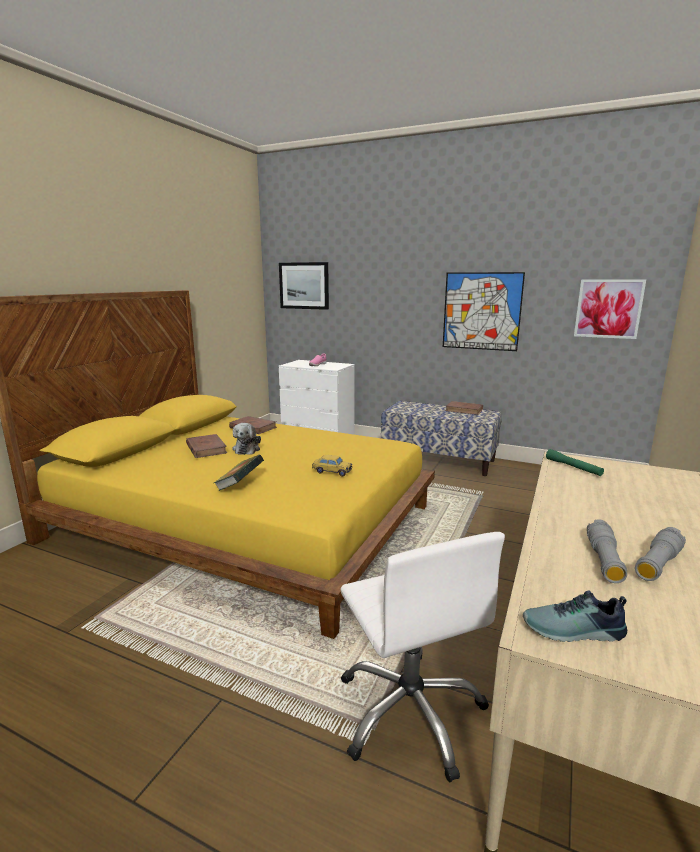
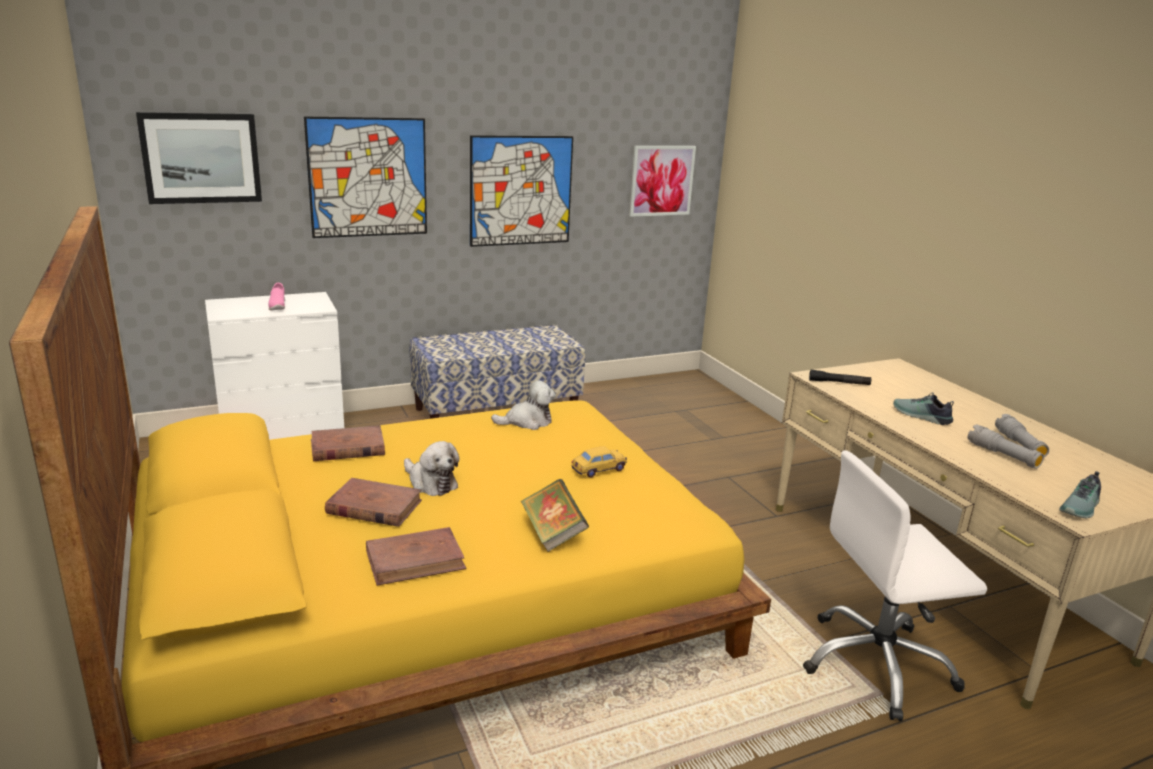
camera: 50 degrees left, 5 degrees up
(354, 442) = (527, 422): none -> plush toy
(383, 298) = (368, 177): none -> picture
(411, 711) = (877, 664): white office chair -> white office chair turned 150 degrees clockwise
(464, 410) = (518, 333): brown book -> brown book (415, 560)
(573, 467) = (839, 383): green flashlight -> black flashlight
(593, 508) = (920, 416): none -> shoe

